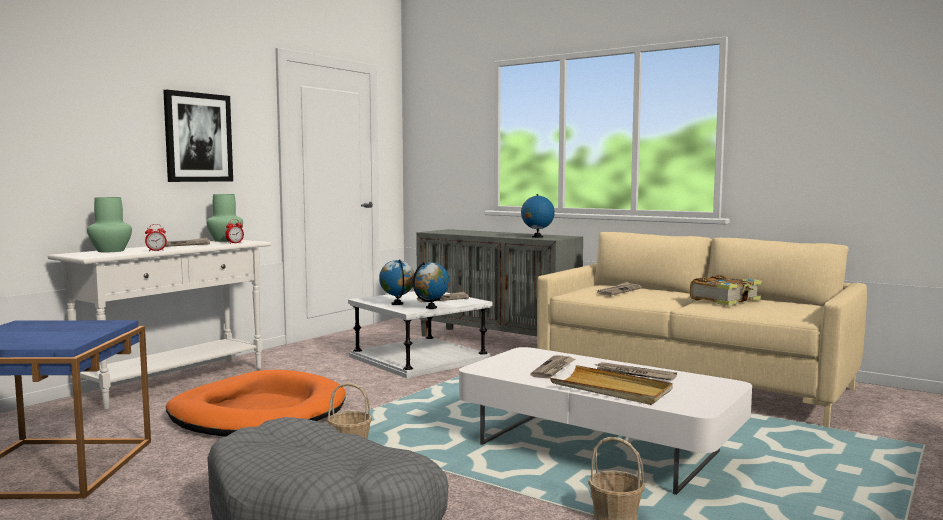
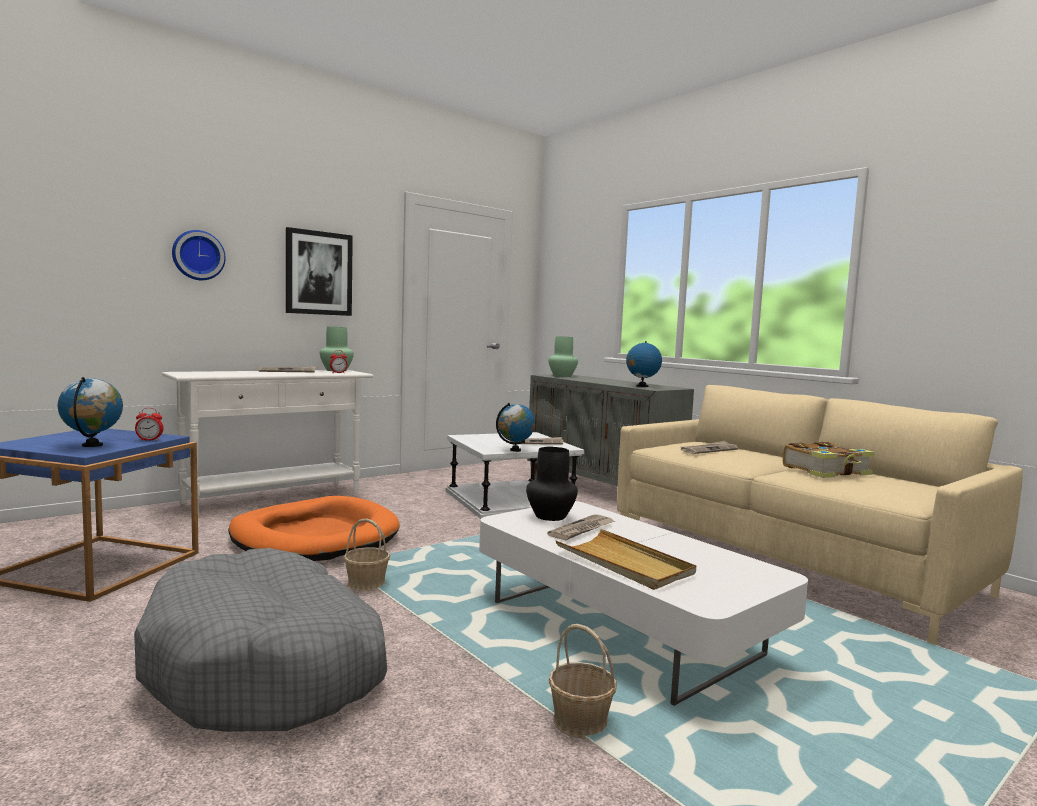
camera: 15 degrees right, 0 degrees up
(76, 124) = (198, 255): none -> wall clock
(110, 251) = (217, 372): green vase -> green vase (561, 376)
(156, 250) = (255, 374): alarm clock -> alarm clock (149, 440)
(397, 304) = (487, 443): globe -> globe (92, 445)
(517, 361) = (551, 516): none -> black vase
(634, 374) = (669, 547): newspaper -> none

